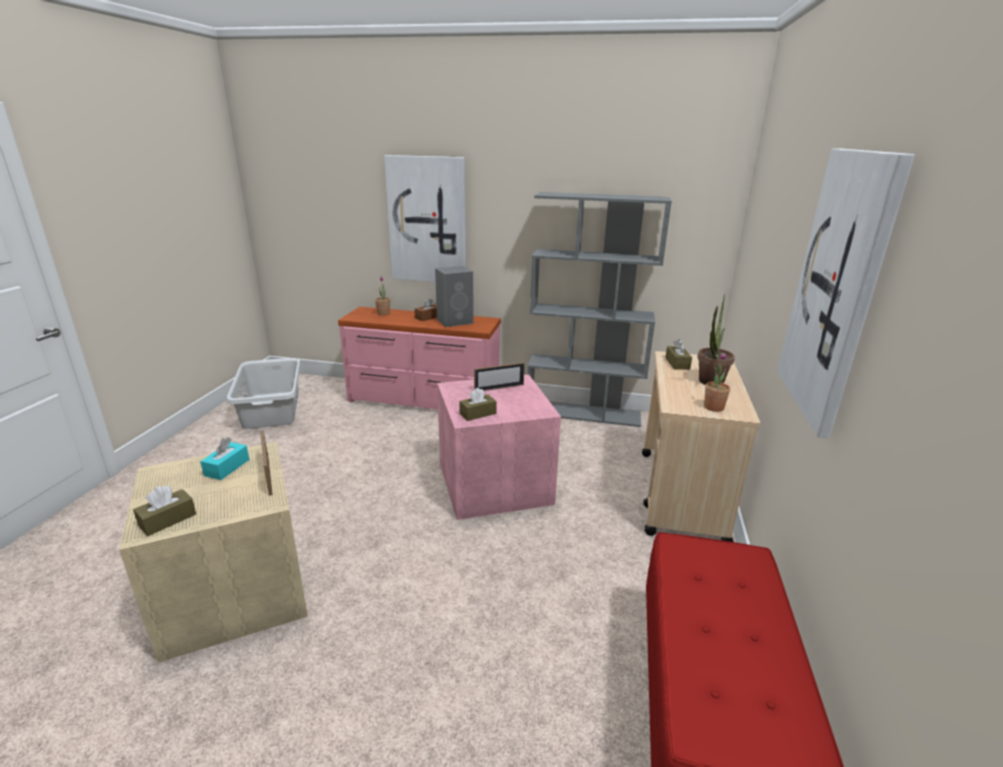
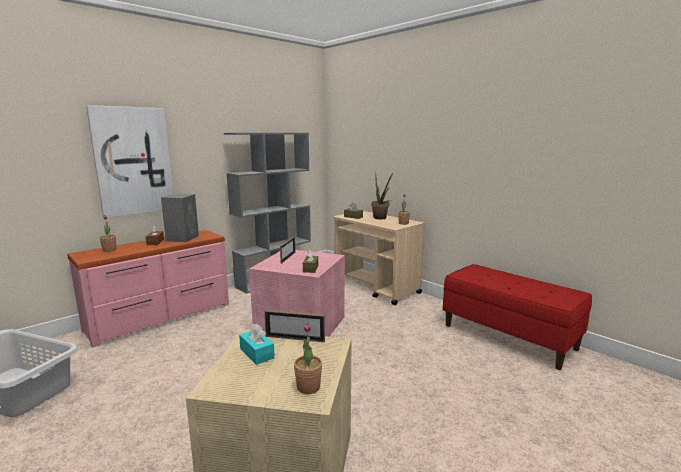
camera: 55 degrees left, 10 degrees down
(167, 520) = (308, 387): brown tissue box -> potted plant
(838, 288) = (469, 145): picture -> none

